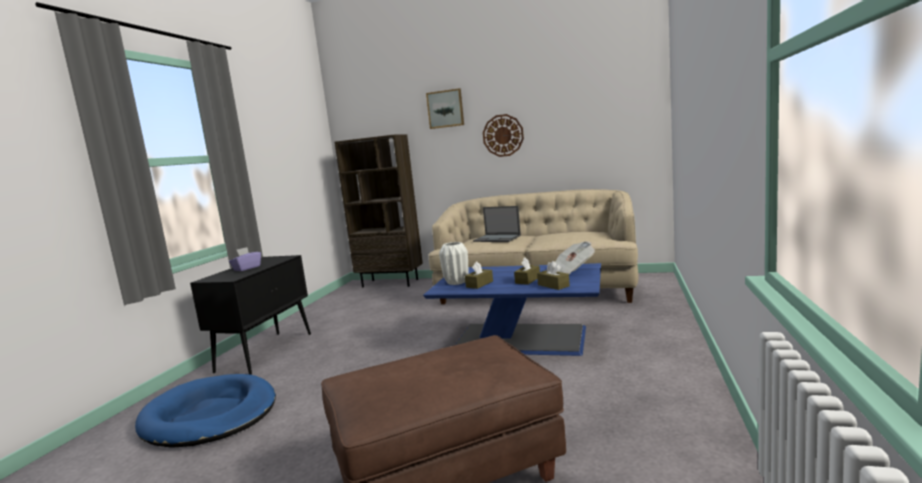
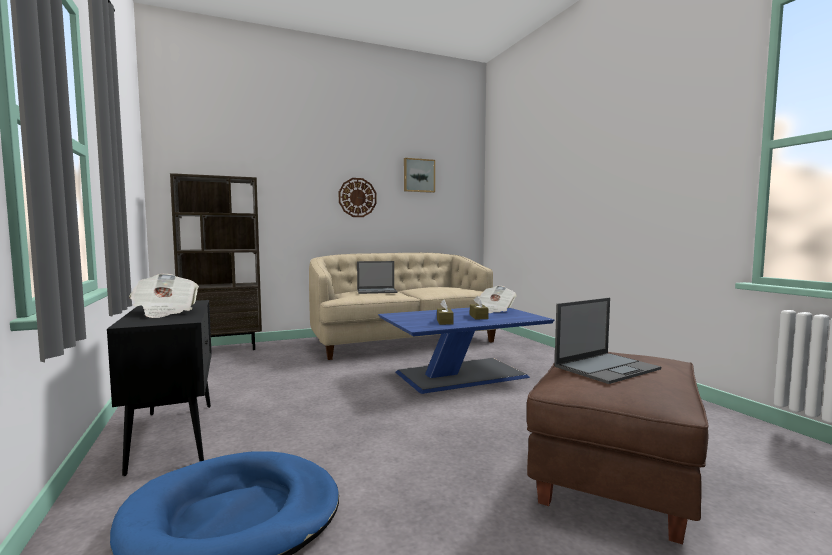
camera: 40 degrees left, 5 degrees down
(247, 268) = (165, 312): purple tissue box -> newspaper
(423, 368) = (607, 367): none -> laptop
(445, 109) = (301, 162): picture -> picture (418, 175)
(456, 282) = (418, 322): white vase -> none
(553, 285) = (510, 318): brown tissue box -> none

